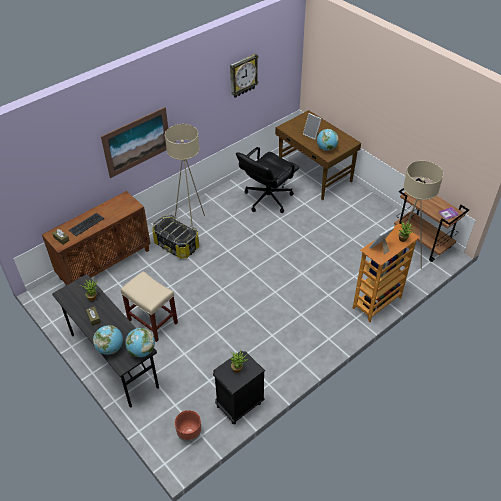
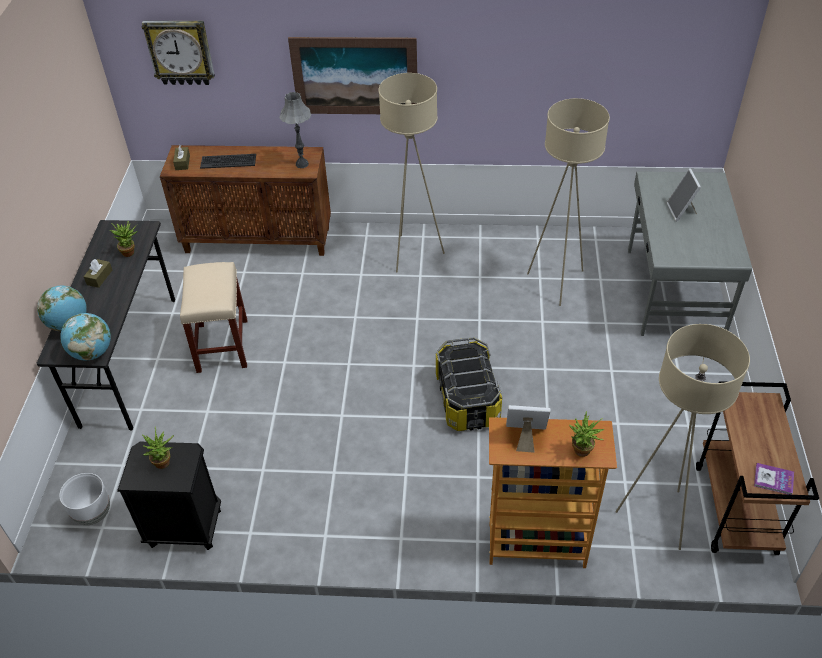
camera: 45 degrees right, 0 degrees up
(127, 204) = (302, 164): none -> grey table lamp
(176, 245) = (363, 270): storage box -> storage box (466, 399)
(189, 434) = (93, 513): brown planter -> white planter
(243, 75) = (595, 48): wall clock -> wall clock (180, 52)
(267, 199) = (557, 283): black office chair -> beige floor lamp
(314, 175) = (673, 292): brown desk -> grey desk
(326, 148) = (678, 245): globe -> none

